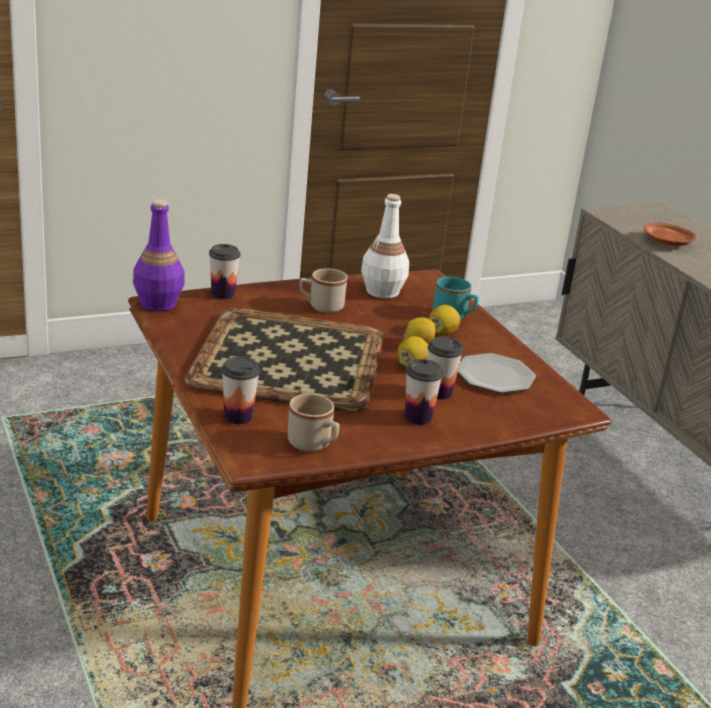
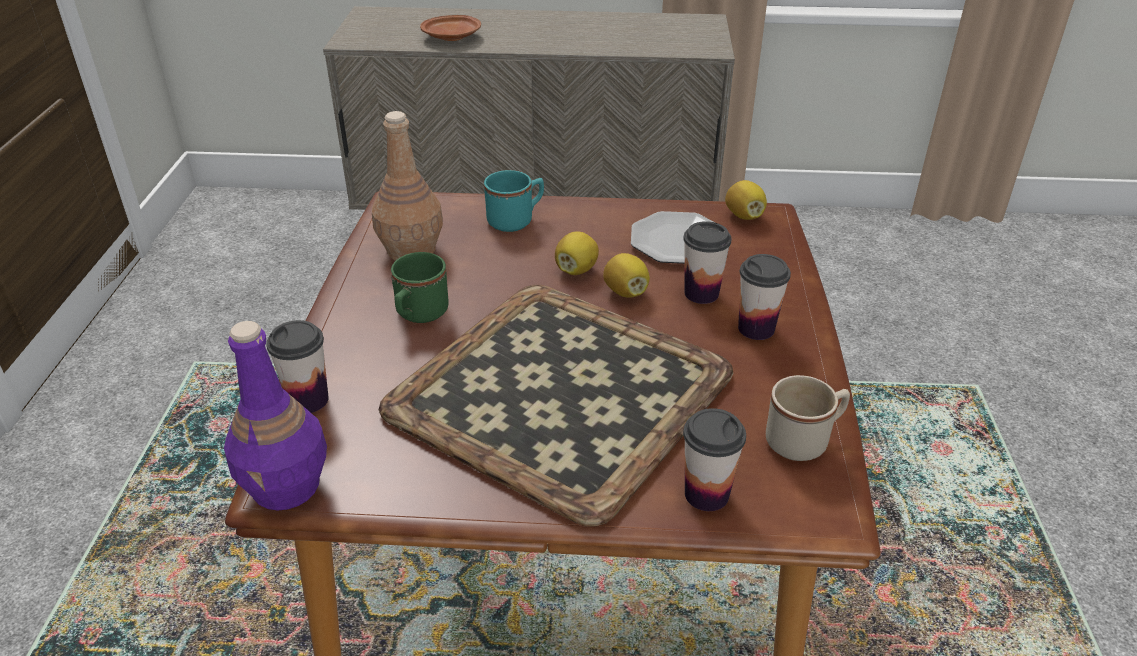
camera: 60 degrees left, 10 degrees up
(321, 306) = (418, 315): beige mug -> green mug
(382, 291) = (410, 250): white bottle -> brown bottle
(442, 332) = (552, 242): lemon -> lemon (744, 216)

